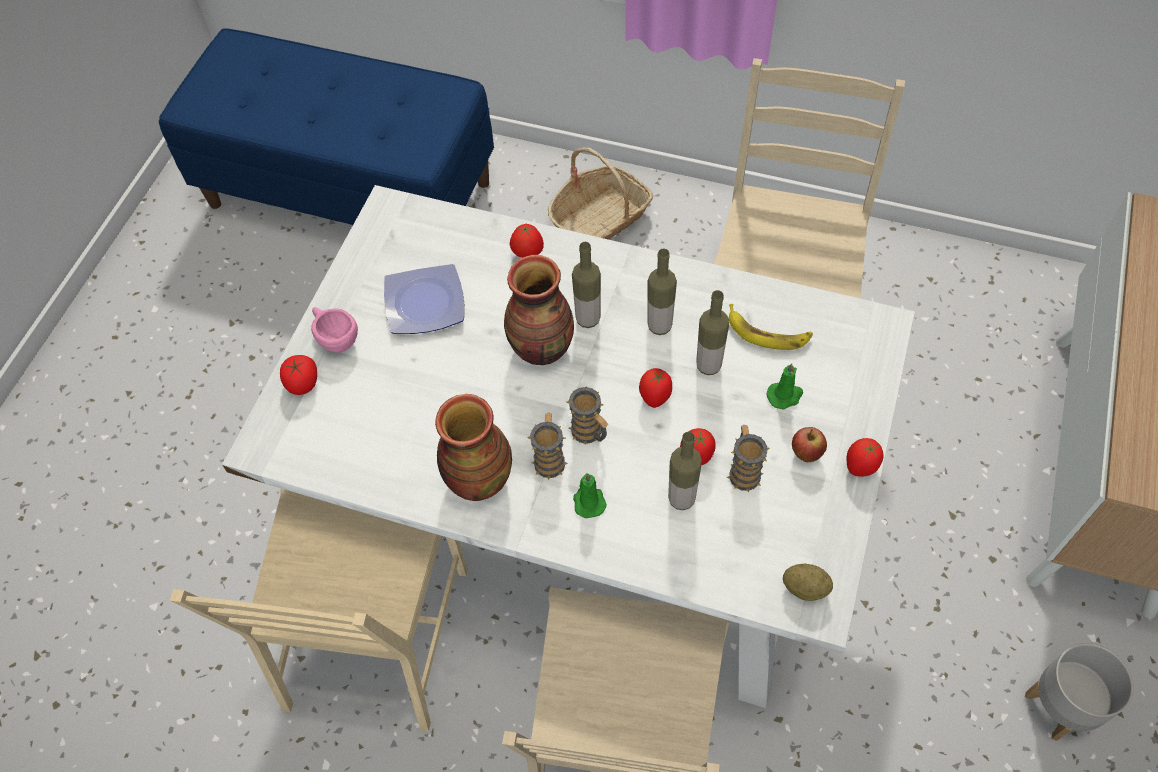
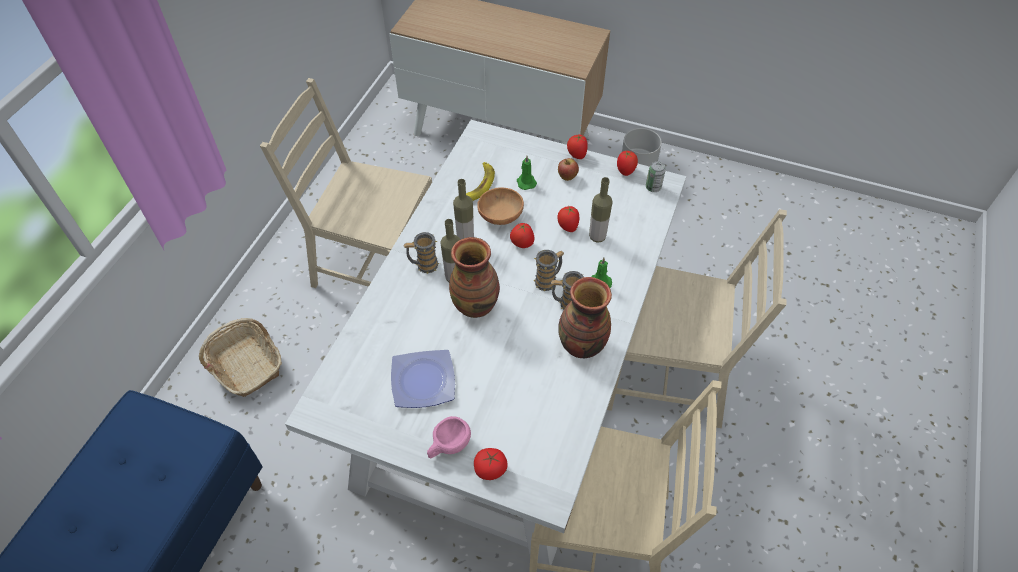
camera: 90 degrees left, 5 degrees down
(527, 253) = (386, 312): tomato -> tomato (625, 171)
(708, 366) = (500, 216): bottle -> brown bowl
(743, 471) = (578, 206): mug -> mug (423, 265)
(805, 588) = (653, 187): potato -> can

